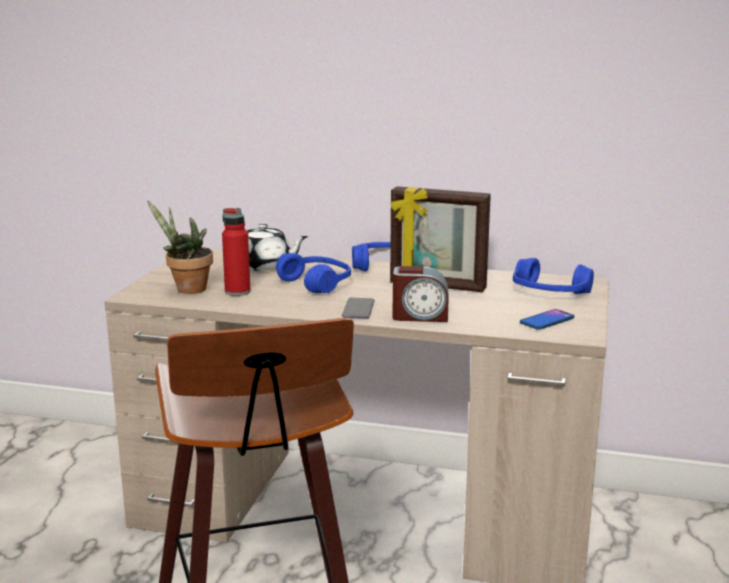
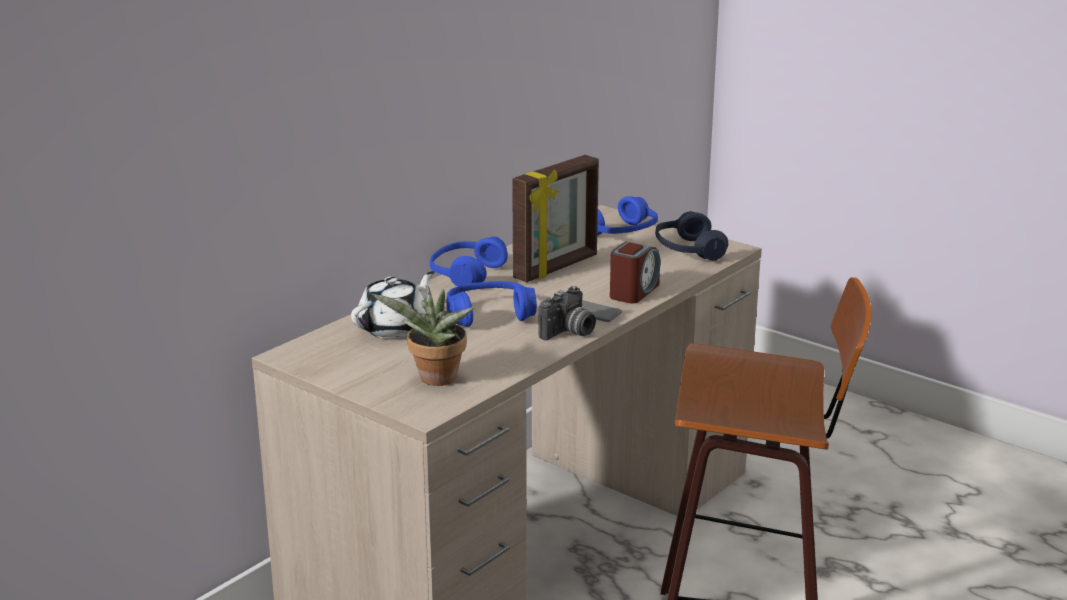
camera: 65 degrees left, 5 degrees up
(237, 292) = (475, 356): red bottle -> none
(308, 310) = (569, 333): none -> camera
(547, 320) = (688, 251): phone -> blue headphones

